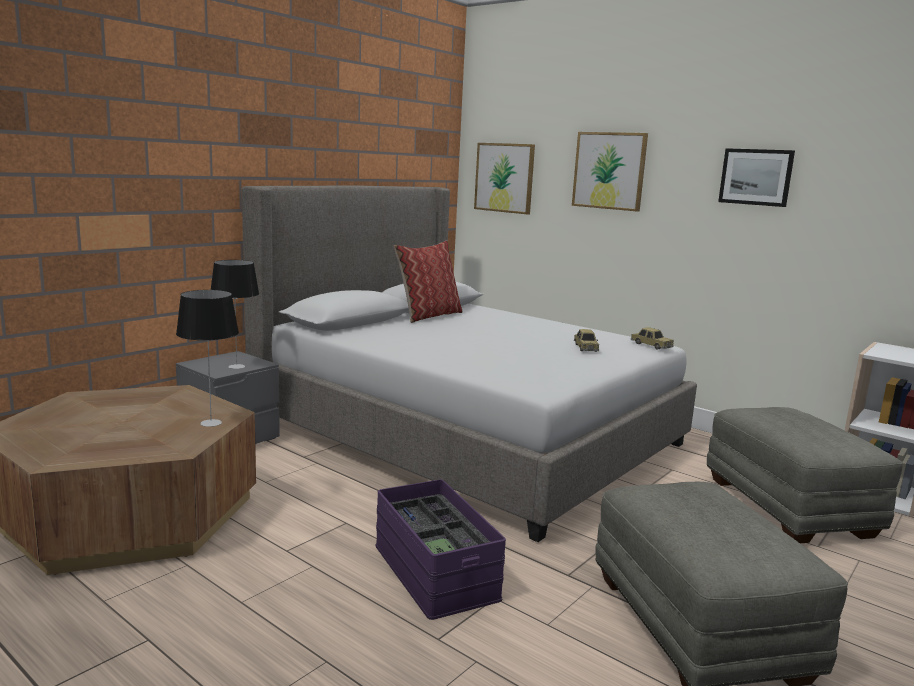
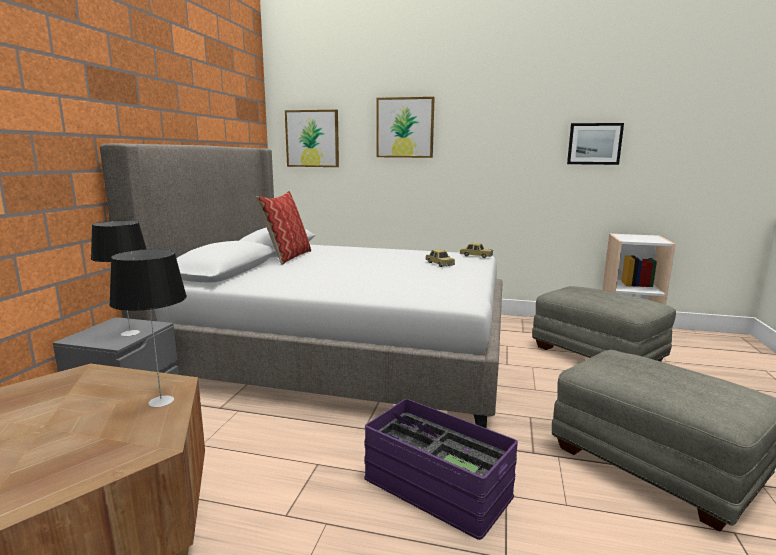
camera: 25 degrees left, 0 degrees up
(756, 177) = (519, 126): picture -> picture (594, 144)

